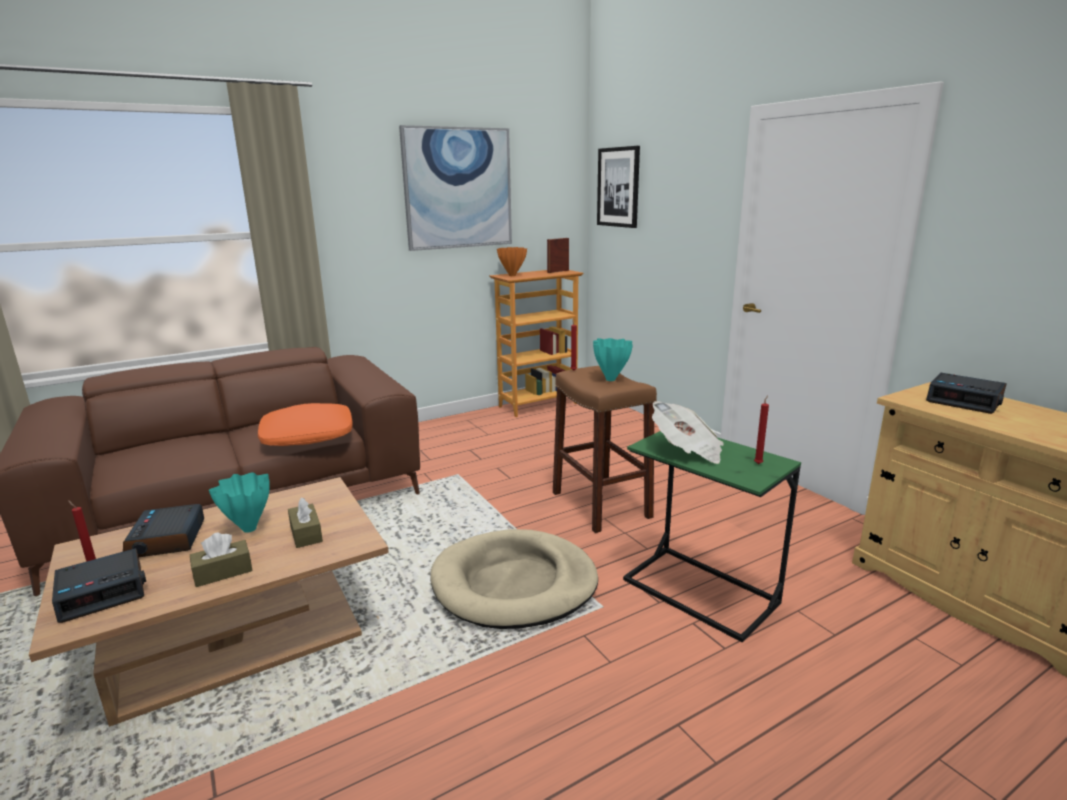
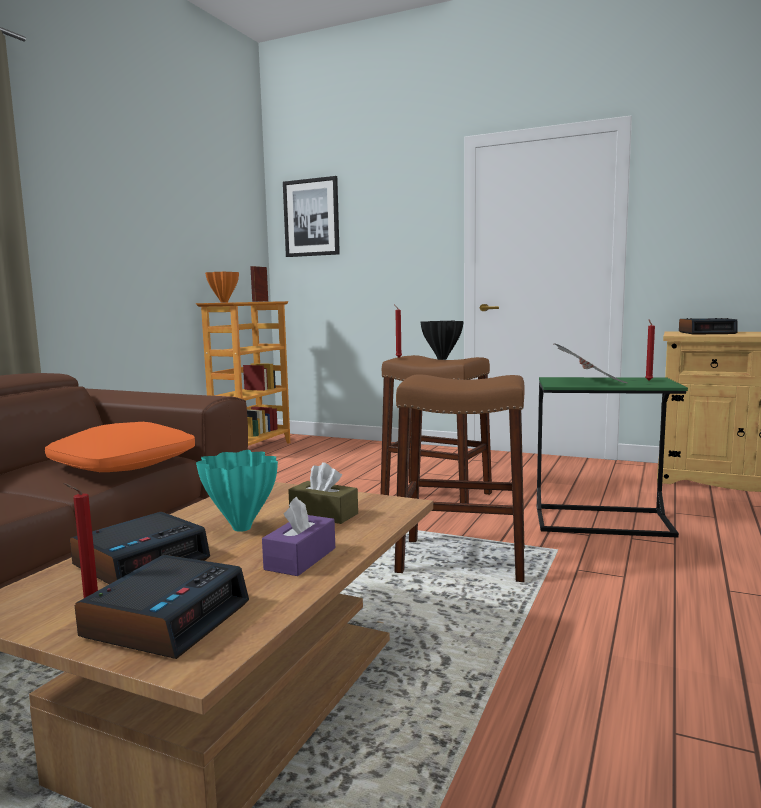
camera: 35 degrees left, 10 degrees down
(167, 539) = (142, 562): alarm clock -> alarm clock turned 90 degrees counterclockwise
(223, 572) = (300, 558): brown tissue box -> purple tissue box
(458, 188) = (164, 201): picture -> none
(514, 584) = (462, 559): beige dog bed -> brown stool
(611, 380) = (443, 359): turquoise vase -> black vase

